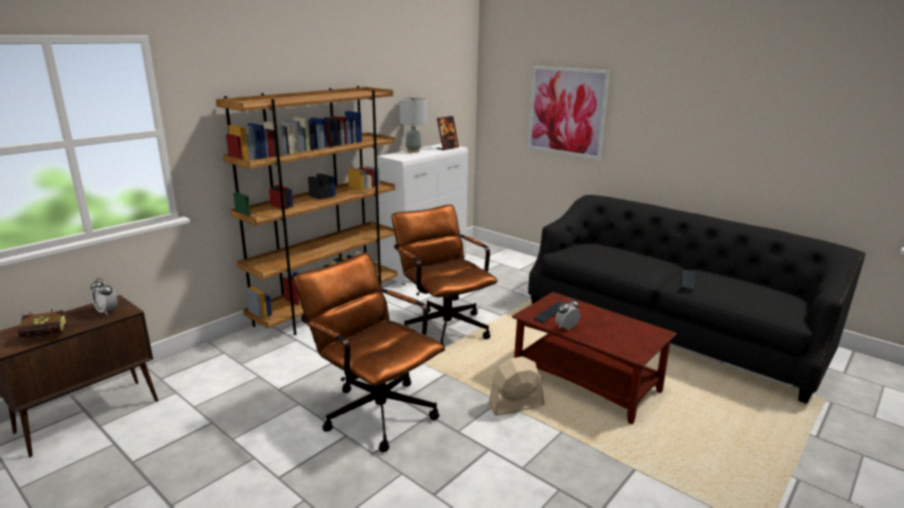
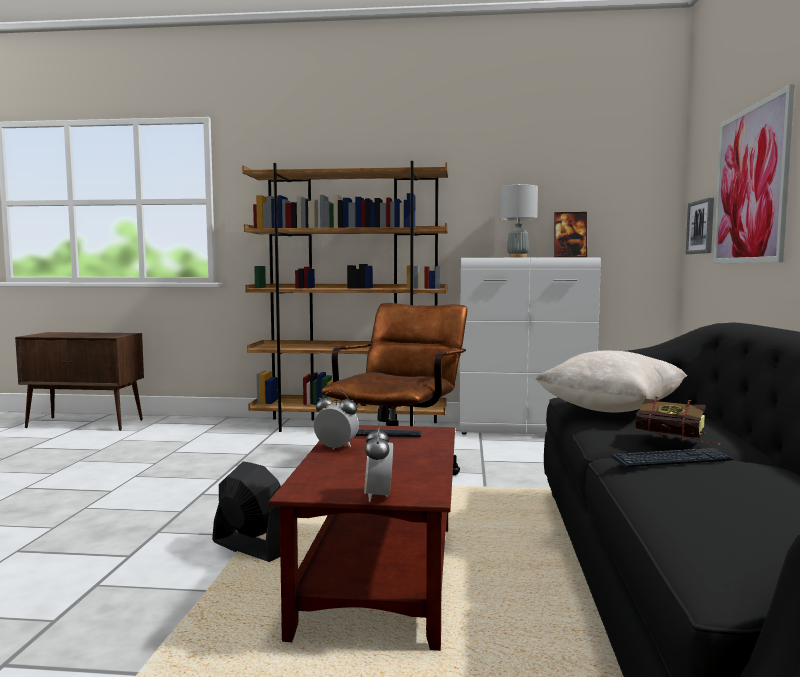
camera: 55 degrees right, 15 degrees down
(50, 336) = (57, 336): book -> book (677, 441)
(107, 311) = (108, 335): alarm clock -> alarm clock (378, 496)
(373, 409) = (171, 487): brown office chair -> none
(507, 122) = (701, 227): none -> picture
(515, 405) = (250, 547): beige fan -> black fan
(601, 258) = (610, 410): none -> beige pillow

